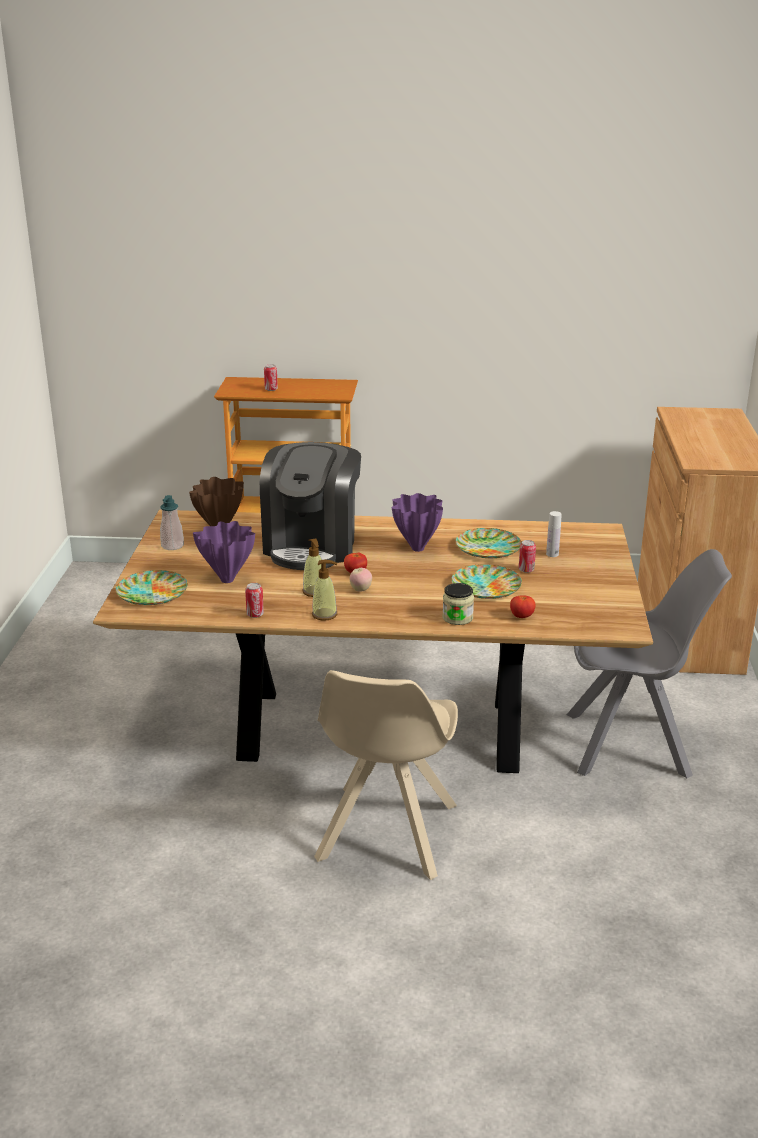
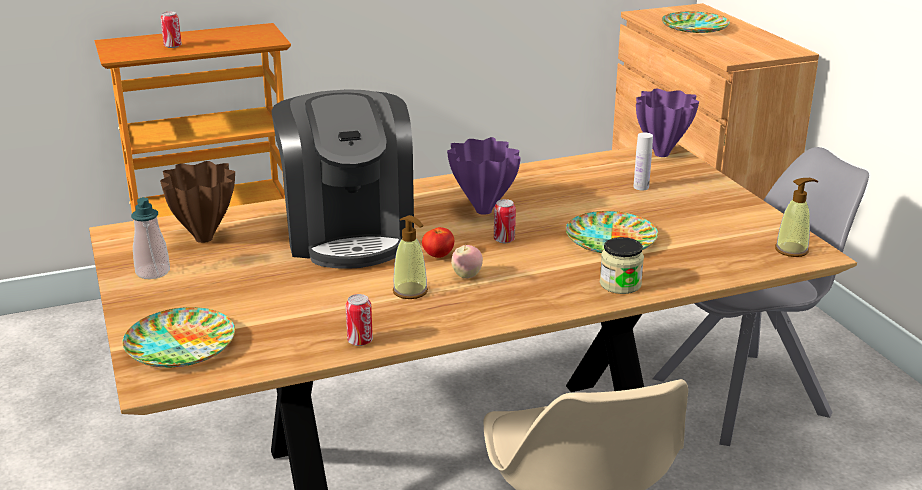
camera: 25 degrees left, 0 degrees up
(228, 580) = (277, 302): purple vase -> purple vase (662, 154)
(324, 615) = (454, 319): soap dispenser -> soap dispenser (792, 250)
(488, 547) = (563, 194): plate -> plate (694, 27)
(522, 617) = (690, 266): tomato -> none
(526, 570) = (633, 210): can -> can (504, 240)

